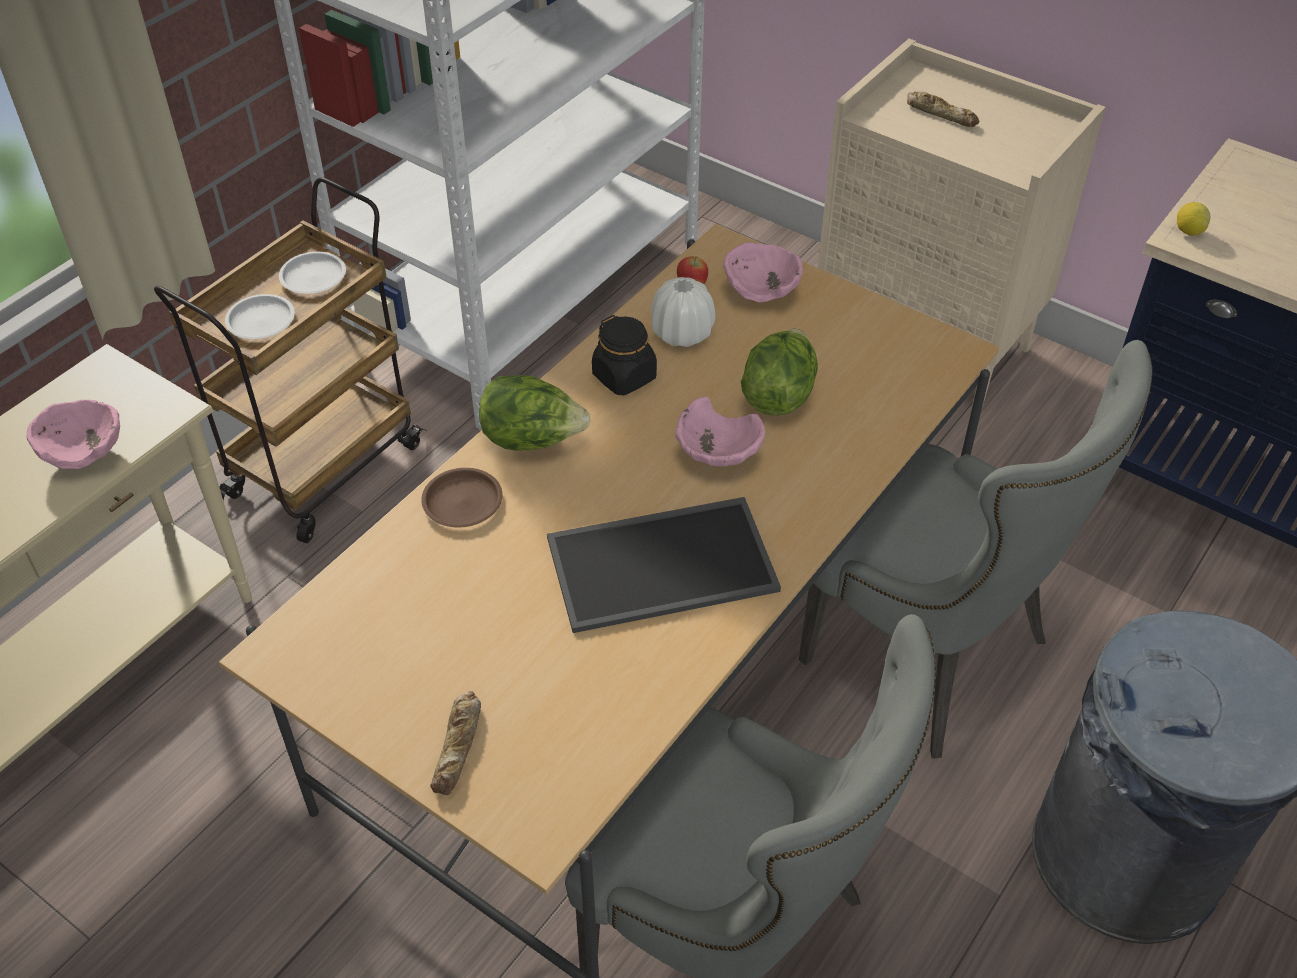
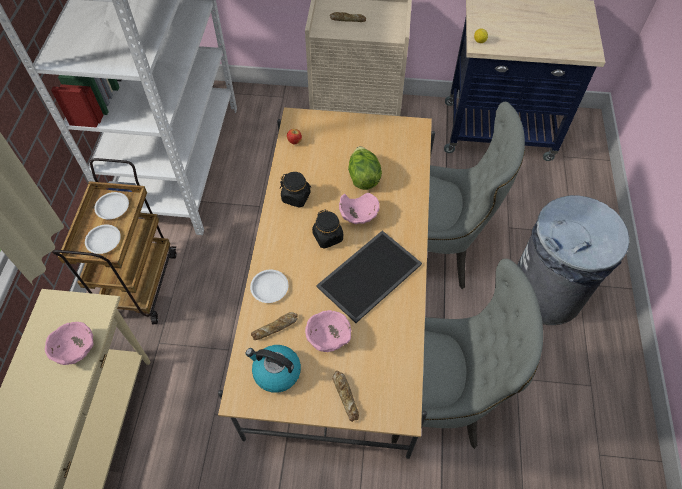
camera: 30 degrees left, 10 degrees up
(367, 643) = (276, 372): none -> kettle
(422, 571) = (275, 328): none -> bread
(462, 501) = (269, 287): brown plate -> white plate
(532, 439) = (278, 244): lettuce -> none
(633, 466) = (328, 237): none -> black jar
(682, 333) = (305, 166): white vase -> none
(763, 292) = (325, 132): pink bowl -> pink bowl (328, 336)

